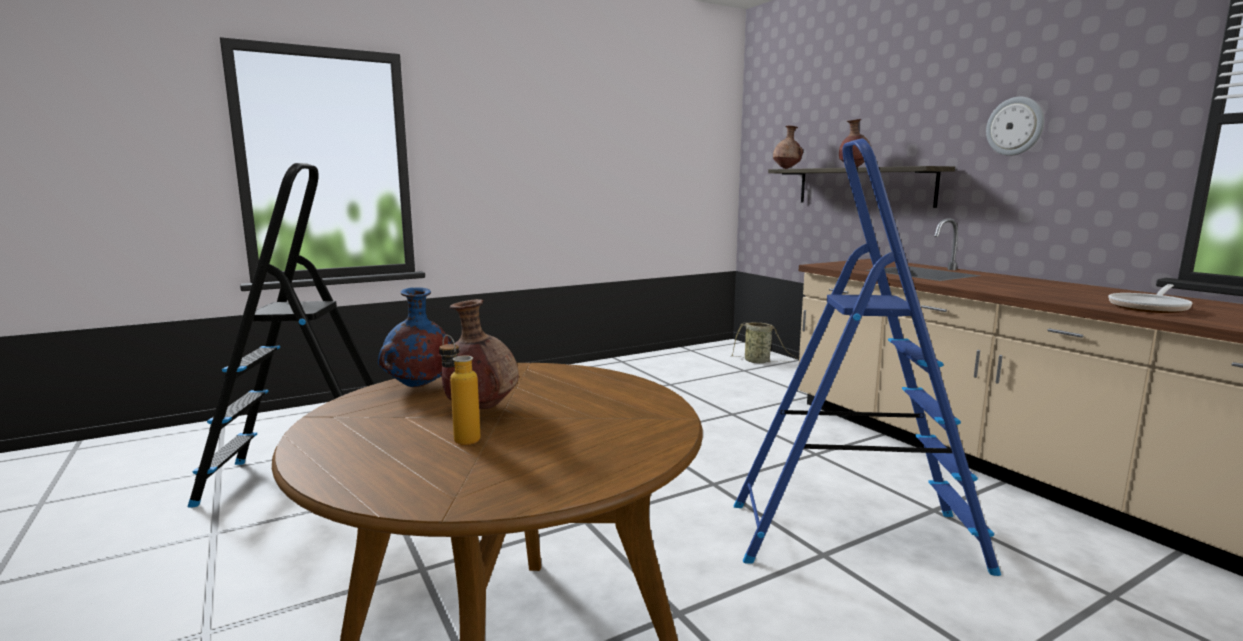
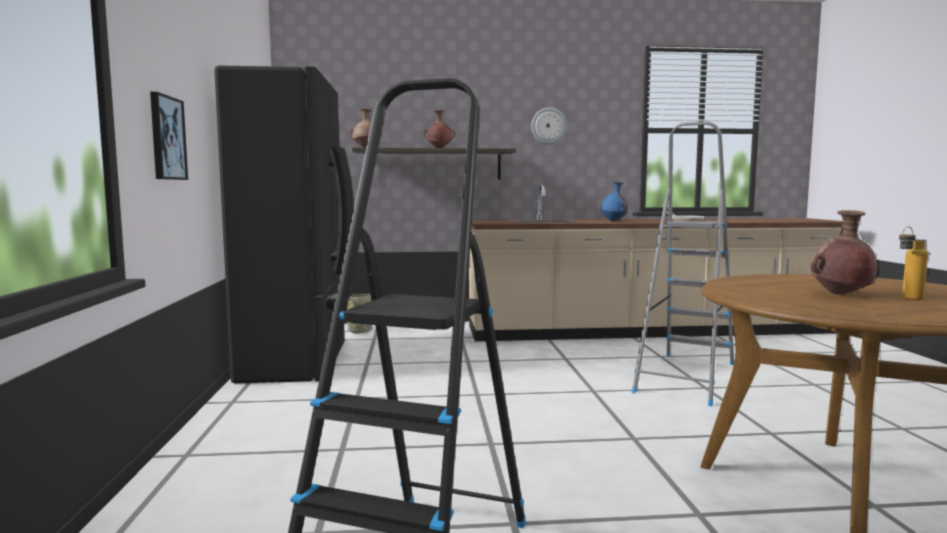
camera: 65 degrees left, 5 degrees down
(418, 387) = (784, 301): blue vase -> blue vase (614, 221)
(486, 181) = (166, 138): none -> picture
(652, 365) = (301, 359): none -> black fridge
(855, 537) = (686, 377): blue step ladder -> grey step ladder

